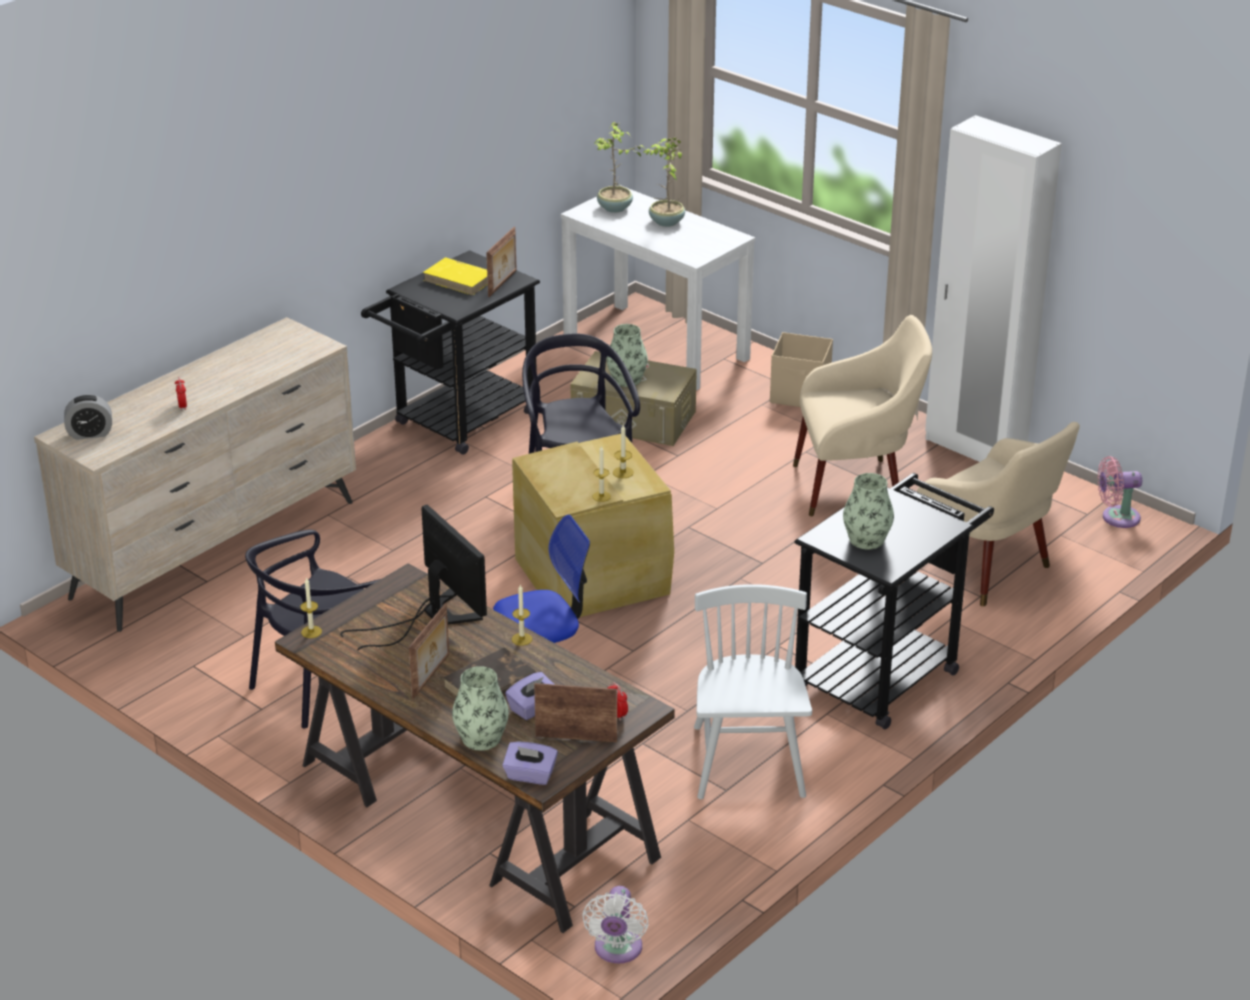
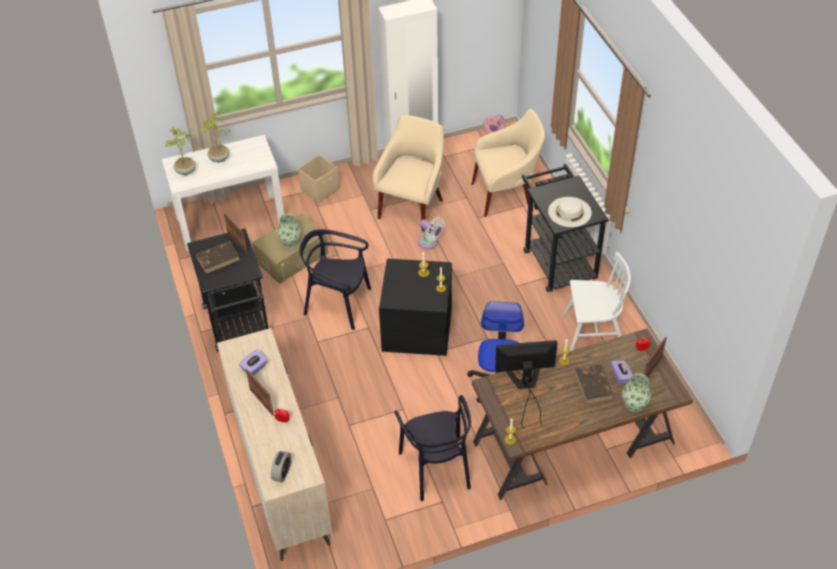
camera: 60 degrees left, 15 degrees up
(432, 676) = (575, 405): picture frame -> picture frame (262, 402)
(460, 280) = (218, 258): yellow book -> brown book
(530, 775) = (671, 396): purple tissue box -> purple tissue box (254, 368)
(593, 575) = (416, 327): beige storage box -> black storage box
(617, 950) = (694, 429): white fan -> white fan (429, 243)
(748, 762) = (593, 332): white chair -> white chair turned 150 degrees clockwise
(866, 539) = (569, 212): vase -> white hat

